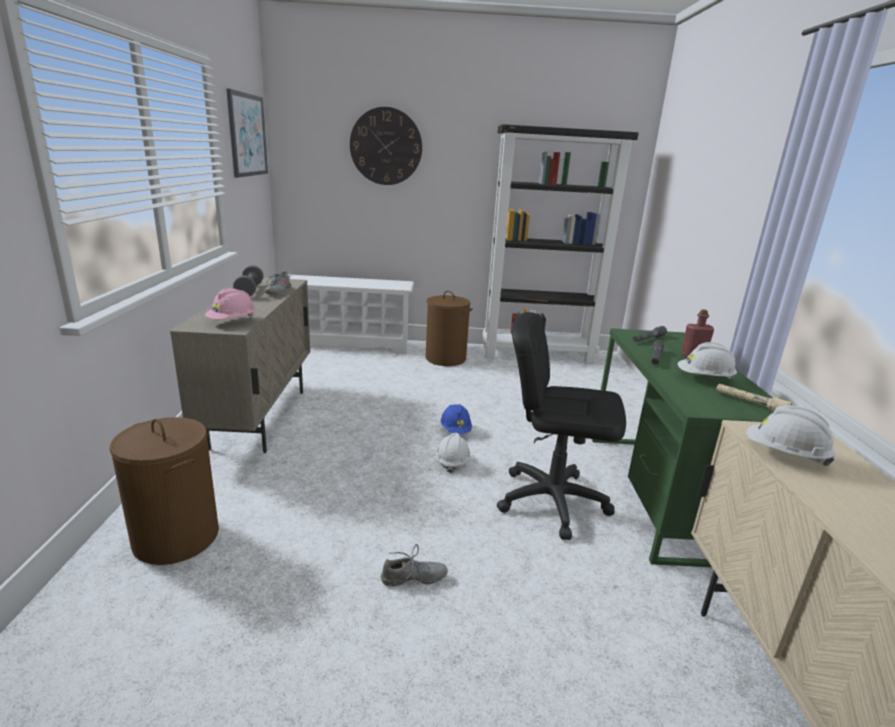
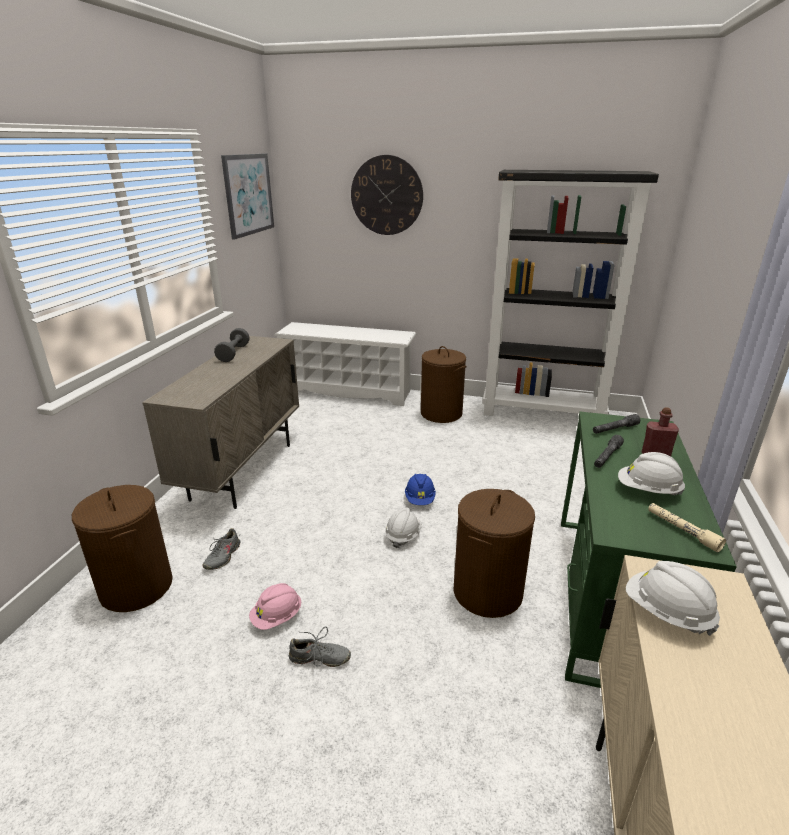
camera: 15 degrees right, 5 degrees up
(232, 321) = (199, 392): pink hard hat -> pink hard hat (277, 617)
(278, 291) = (258, 355): grey shoe -> grey shoe (222, 556)
(552, 500) = (487, 591): black office chair -> brown laundry basket

